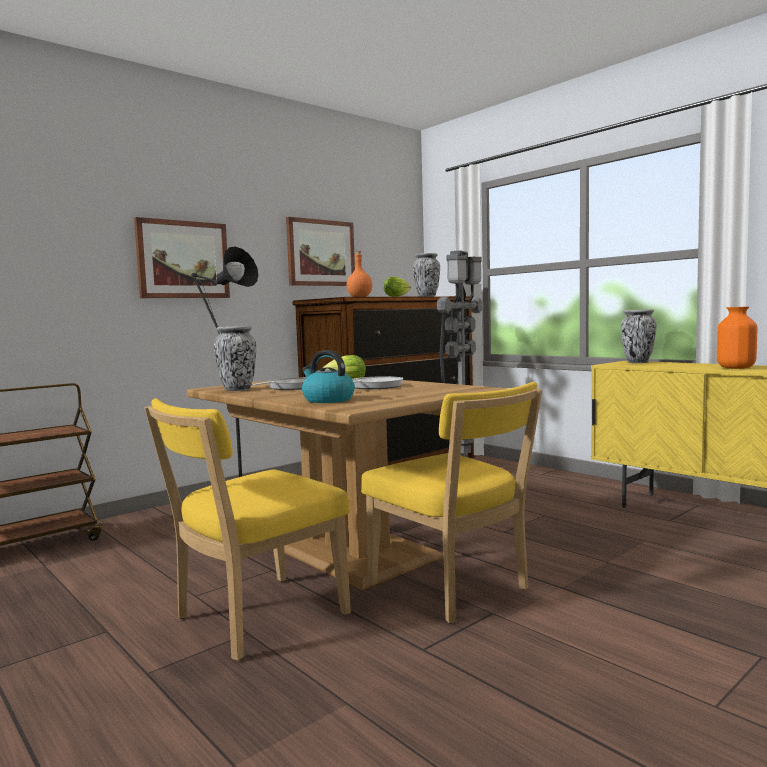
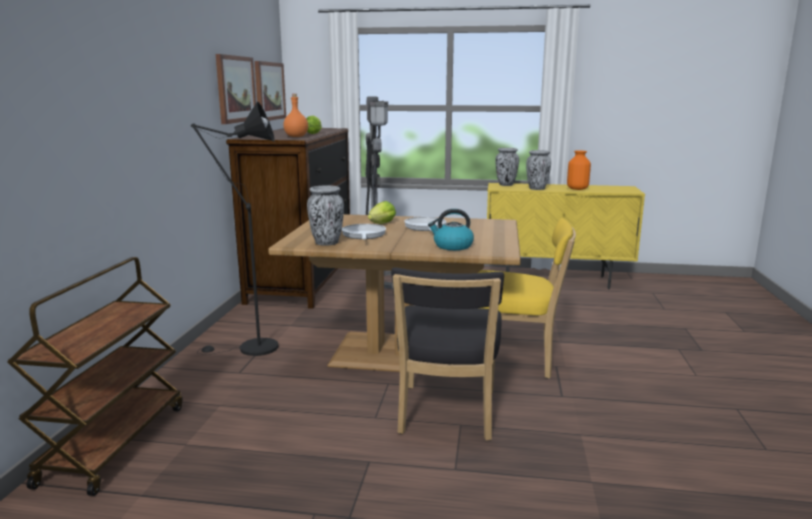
camera: 40 degrees left, 10 degrees up
(183, 260) = (160, 105): picture -> picture (269, 91)
(254, 618) = (446, 415): yellow chair -> black chair
(427, 296) = (325, 131): vase -> vase (537, 189)

